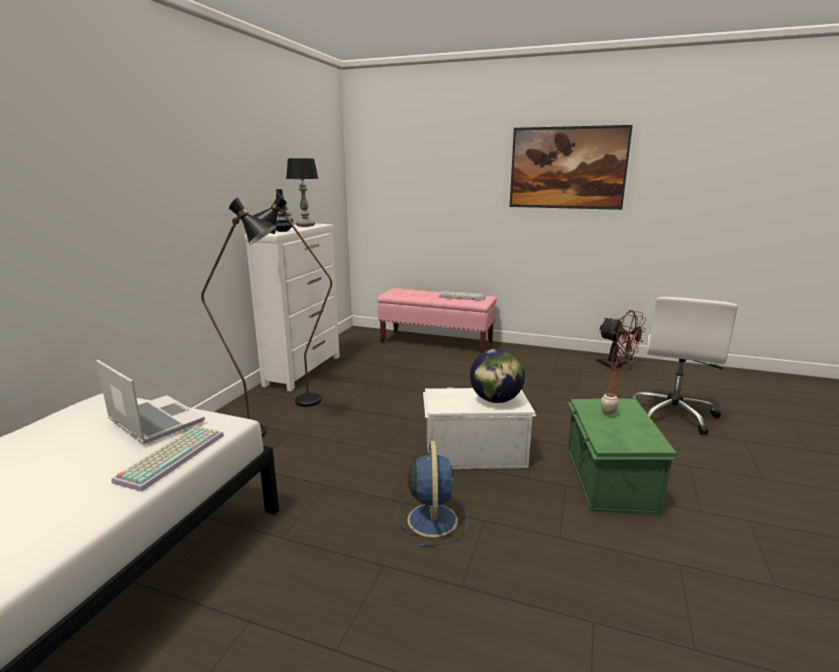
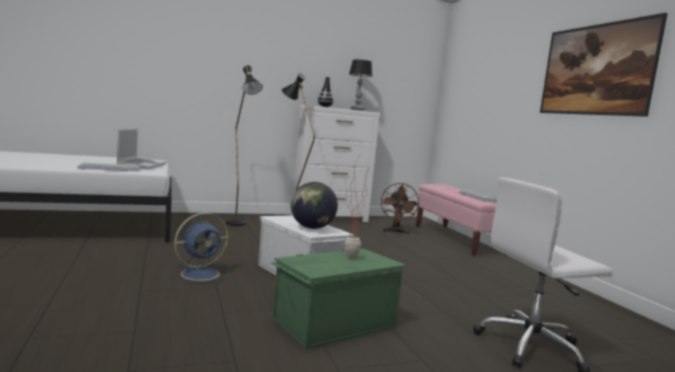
camera: 50 degrees right, 10 degrees down
(617, 367) = (591, 311): brown fan -> brown fan (396, 232)

